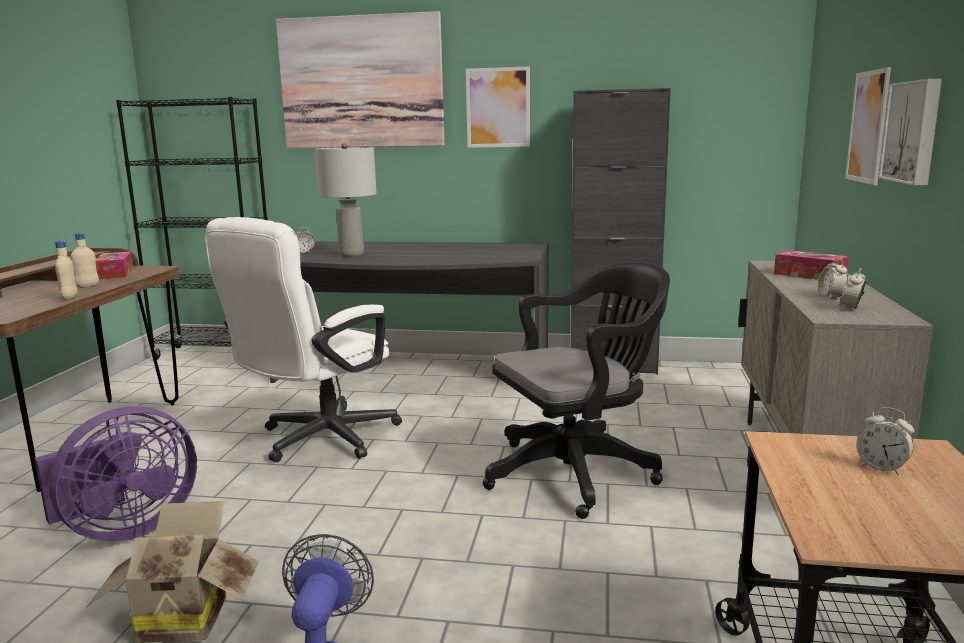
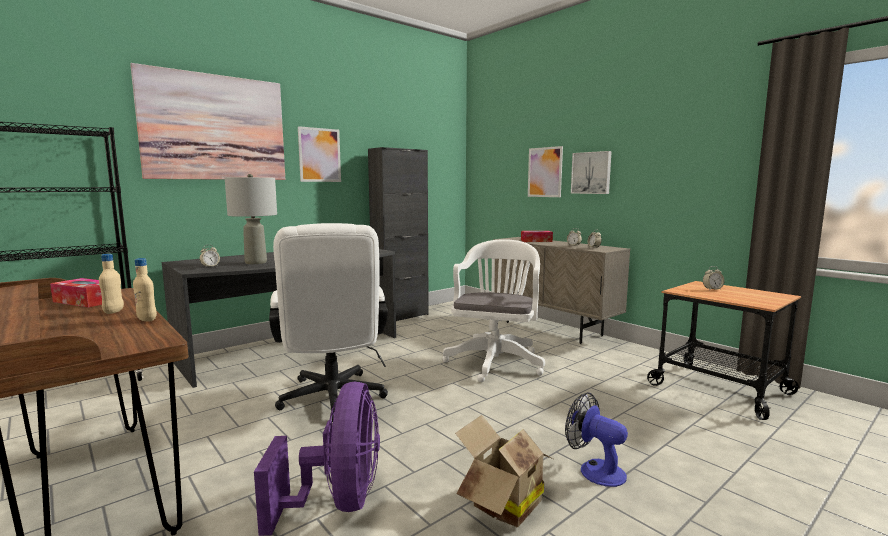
camera: 50 degrees left, 5 degrees down
(577, 472) = (496, 361): black office chair -> white office chair

